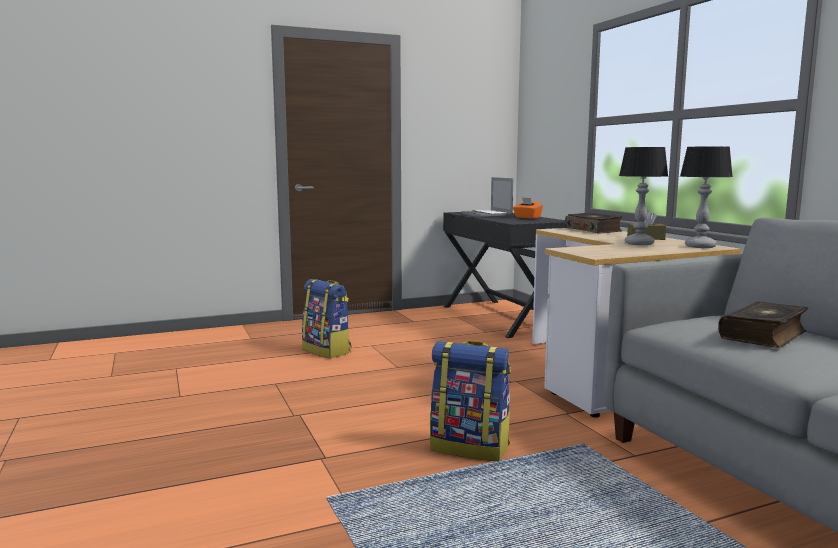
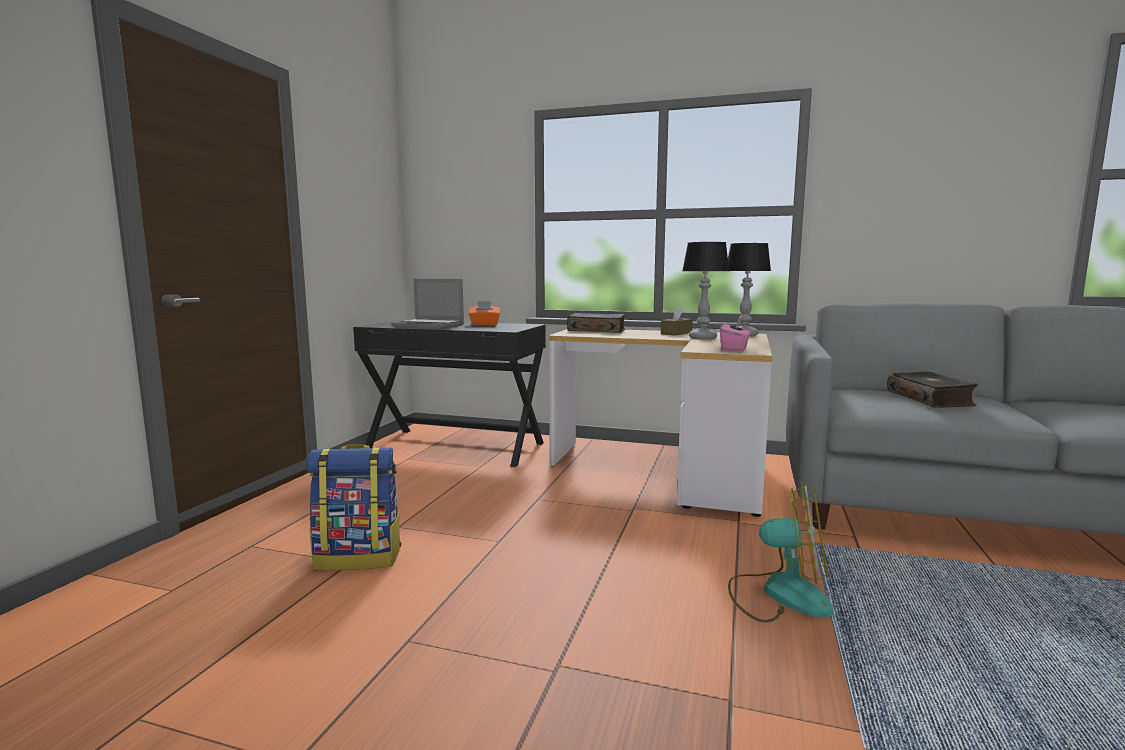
camera: 50 degrees left, 0 degrees up
(470, 447) = (779, 594): backpack -> fan
(596, 252) = (734, 349): none -> pink tissue box

